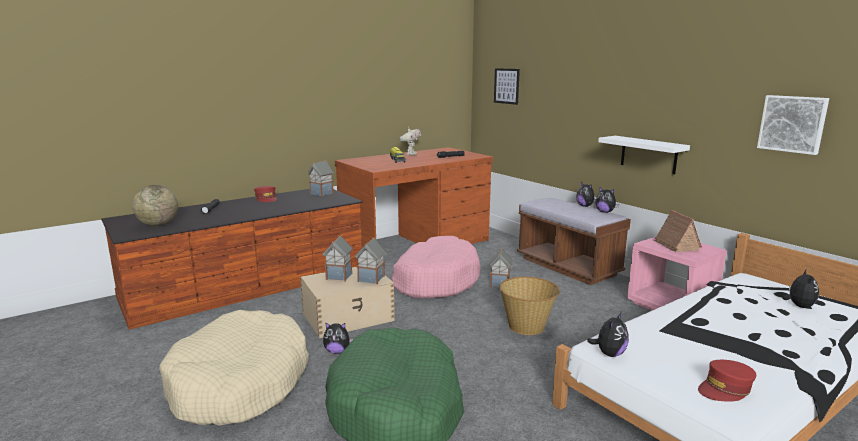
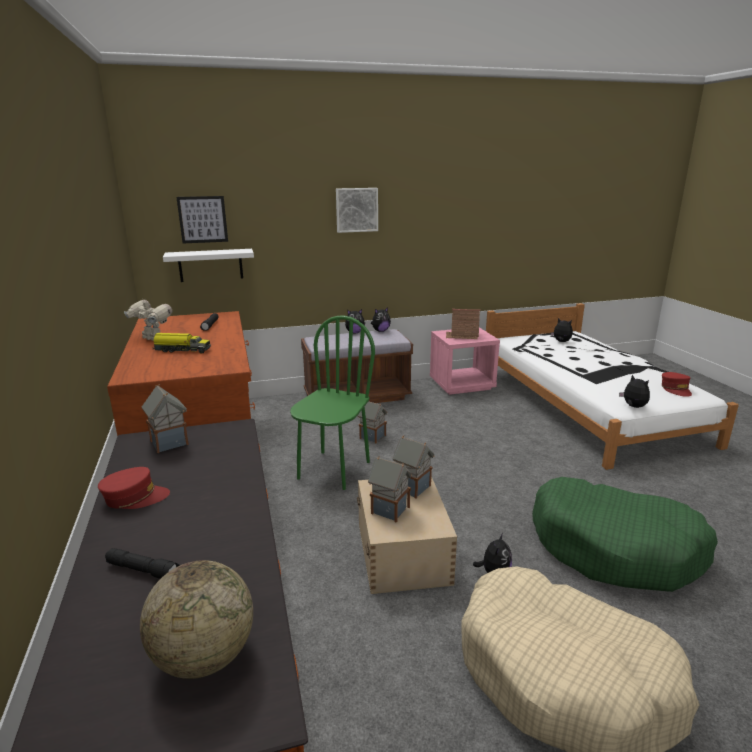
camera: 70 degrees left, 5 degrees up
(435, 280) = (333, 470): pink dog bed -> green chair
(527, 326) = (473, 446): basket -> none
(648, 154) = (406, 268): white shelf -> white shelf (210, 265)
(792, 124) = (510, 225): picture -> picture (356, 210)

